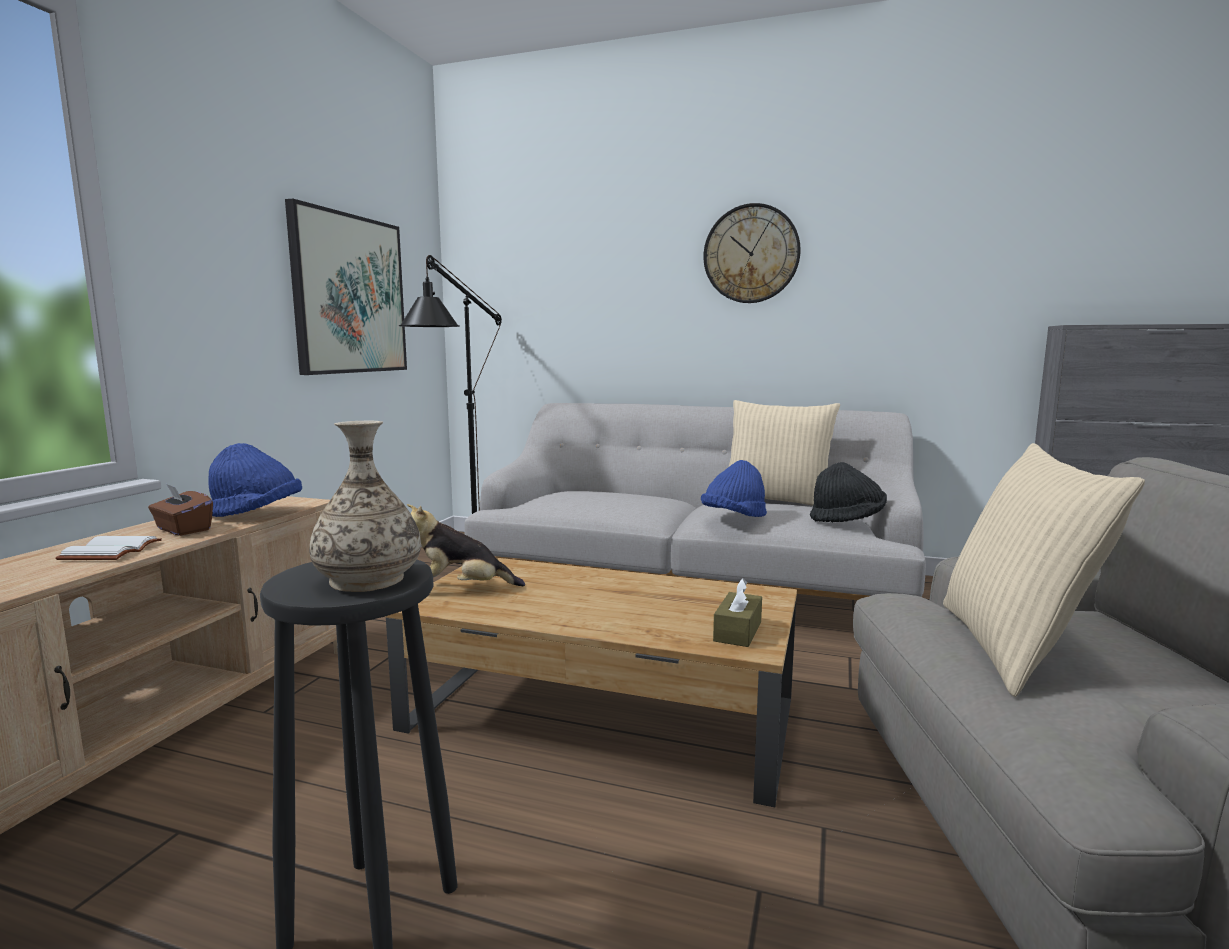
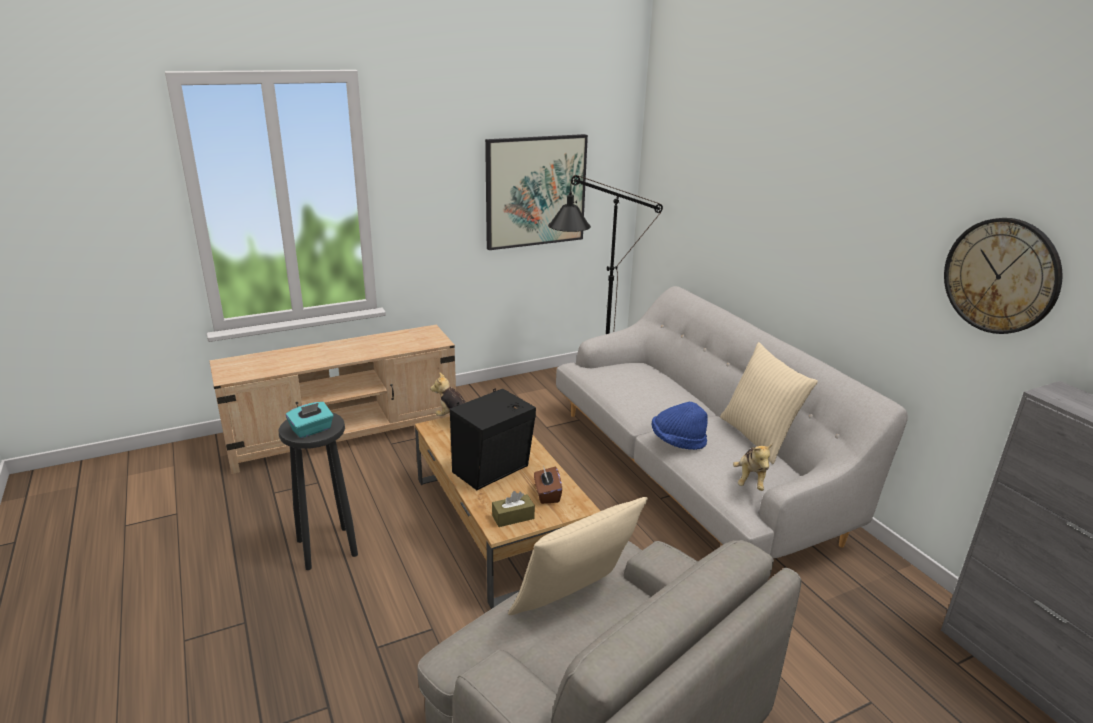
camera: 45 degrees right, 15 degrees up
(112, 552) = (333, 355): white book -> none
(183, 530) = (370, 347): brown tissue box -> brown tissue box (547, 494)
(256, 514) = (408, 345): blue hat -> none
(368, 579) = (312, 430): vase -> turquoise tissue box
(608, 606) = (494, 470): none -> black speaker
(751, 254) = (826, 209): wall clock -> wall clock (1001, 276)
(847, 519) = (750, 480): black hat -> plush toy

